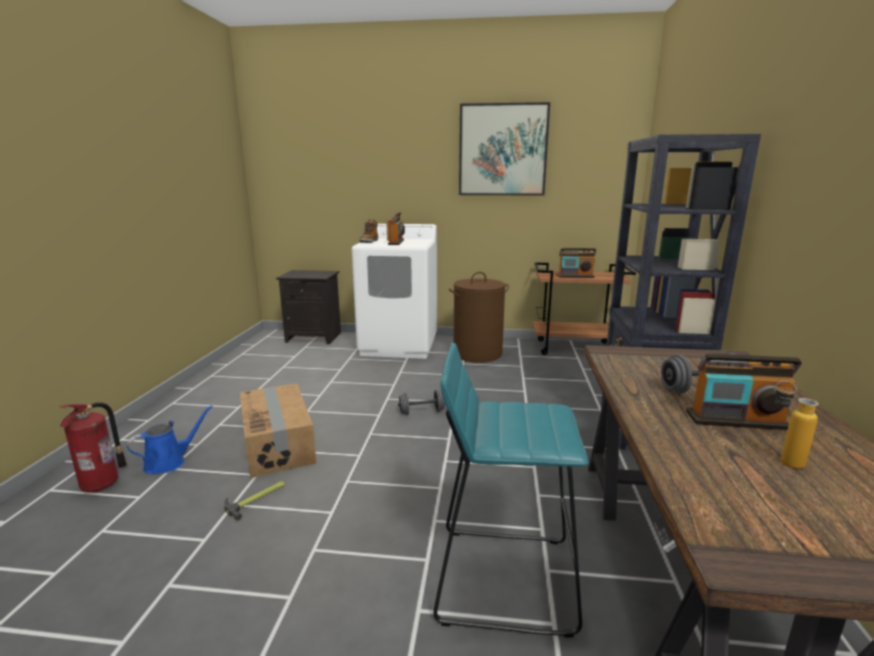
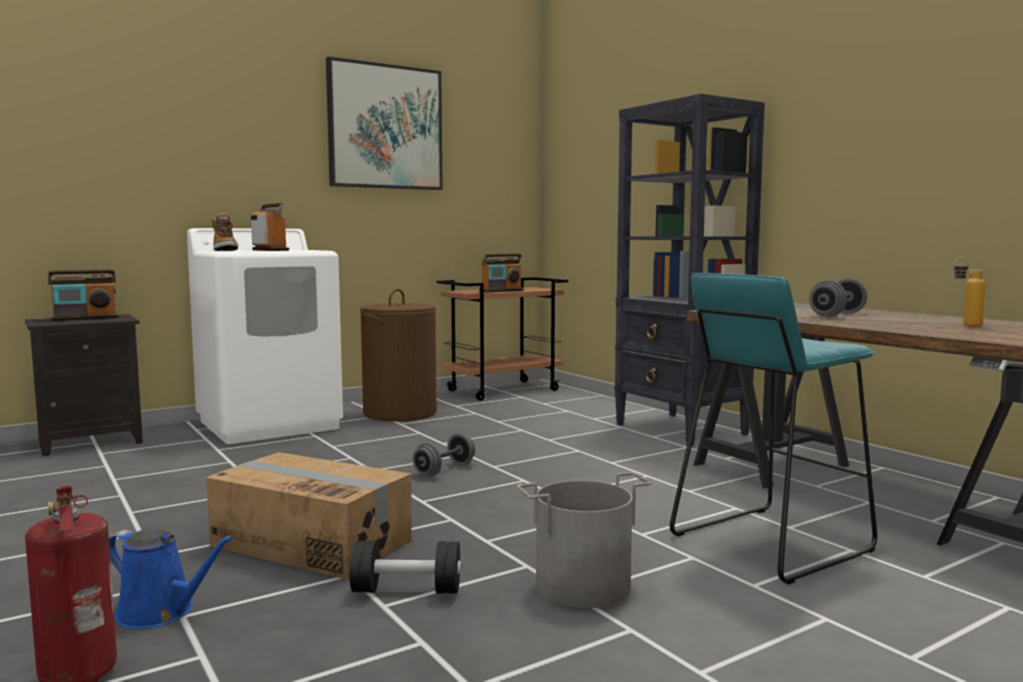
camera: 40 degrees left, 10 degrees down
(169, 462) = (161, 612): blue watering can -> blue watering can turned 105 degrees clockwise
(256, 499) = (406, 590): hammer -> black dumbbell
(328, 546) = (583, 586): none -> grey bucket
(736, 420) = (897, 320): radio -> radio (85, 318)

